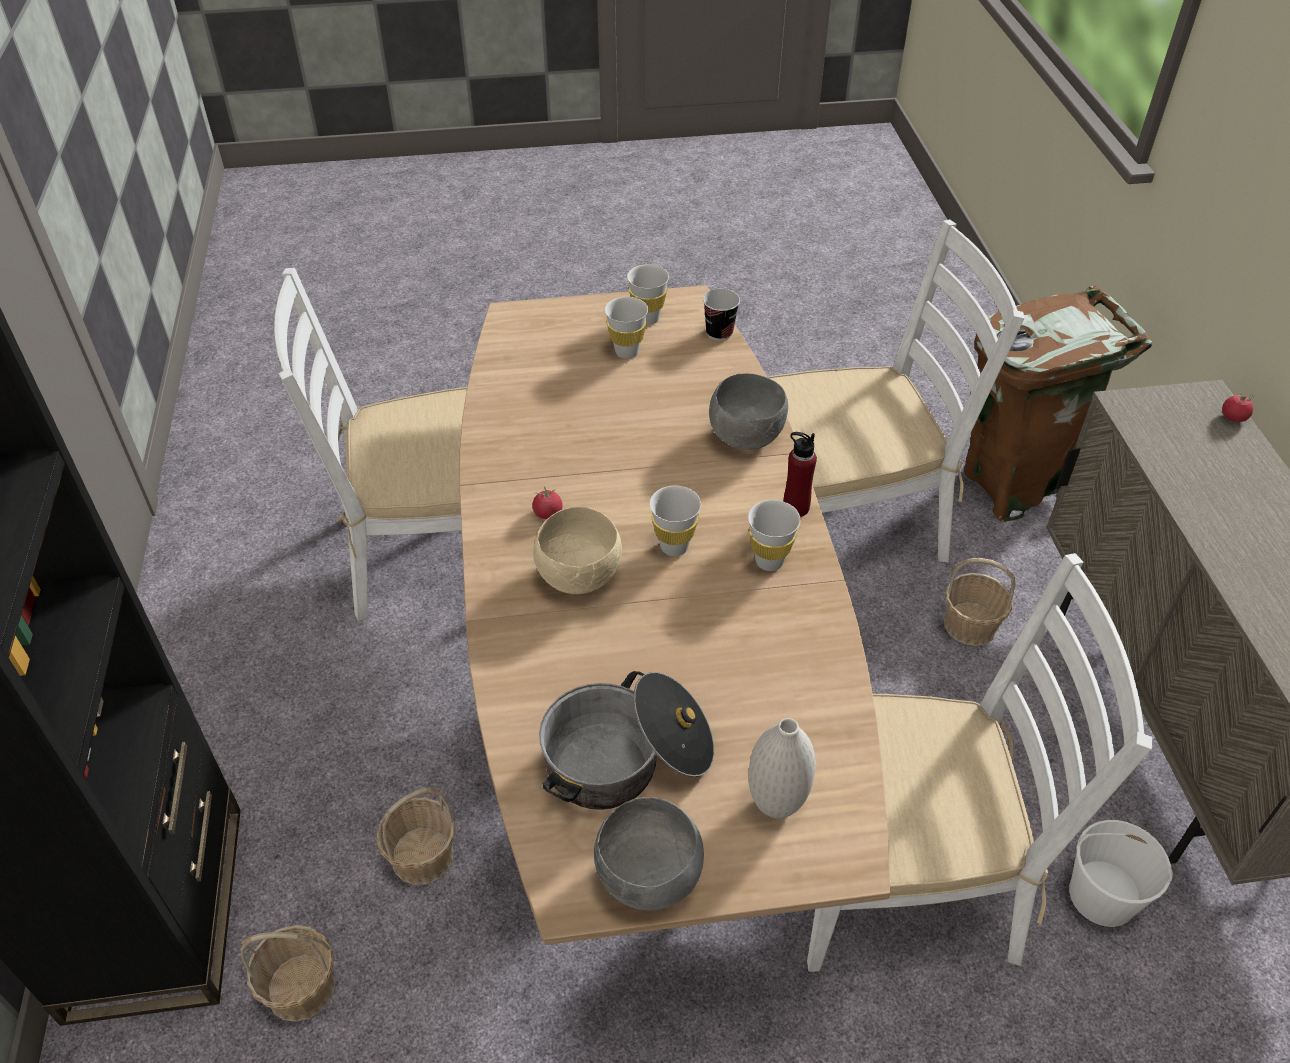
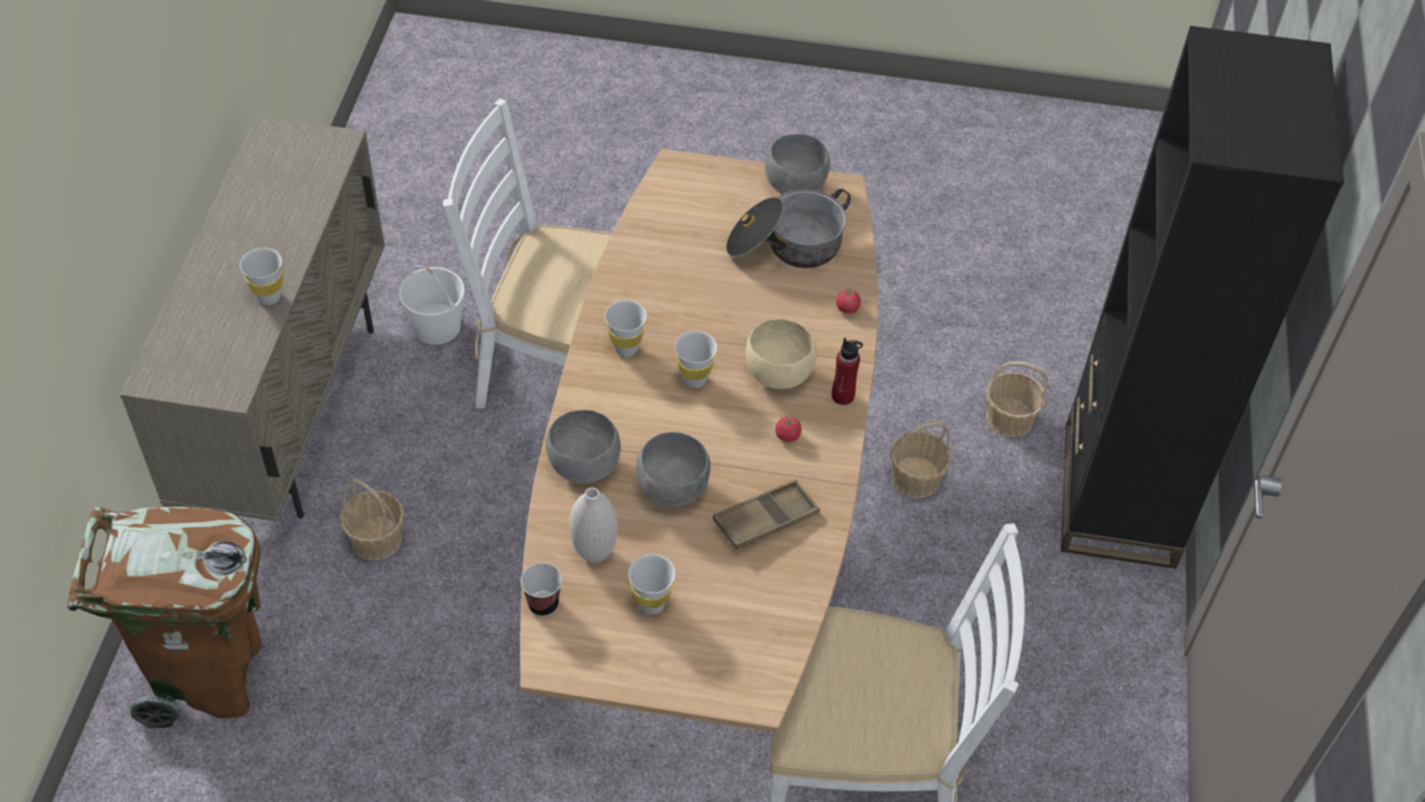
camera: 165 degrees left, 5 degrees up
(546, 434) = (765, 519): none -> brown tray
(648, 318) = (609, 648): white cup -> white cup (269, 297)
(648, 439) = (674, 488): none -> grey bowl
(776, 805) = (704, 200): white vase -> white vase (594, 553)
(795, 507) = (579, 387): red bottle -> red bottle (843, 396)
(849, 522) = (415, 682): white chair -> none
(1233, 417) = (155, 354): tomato -> tomato (847, 308)

